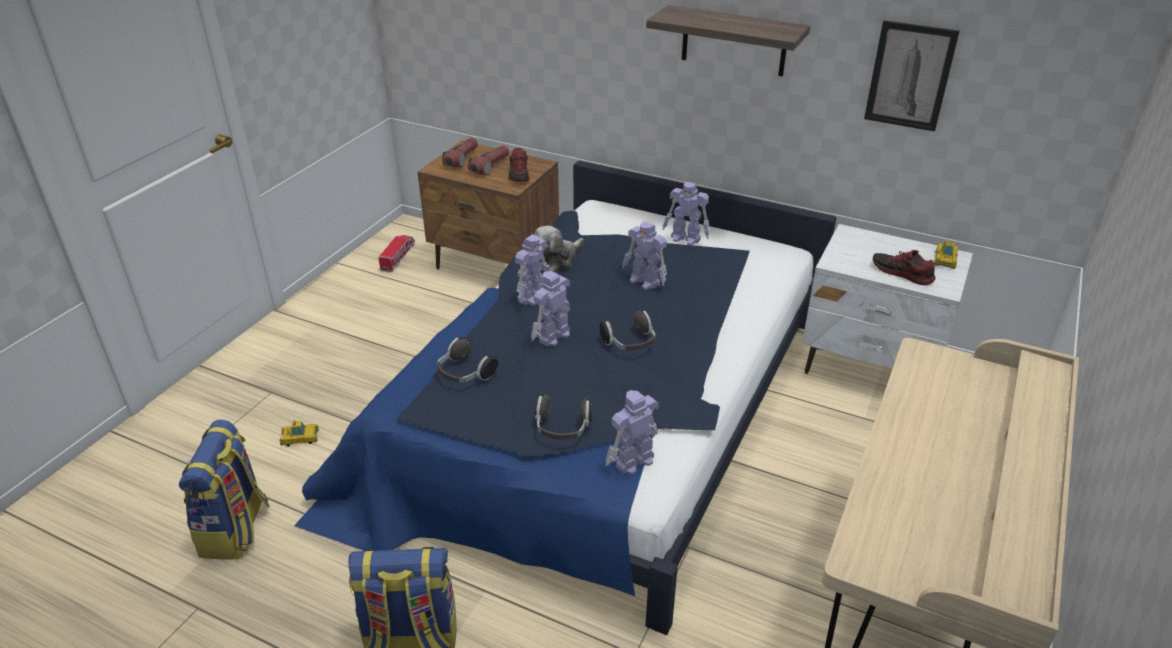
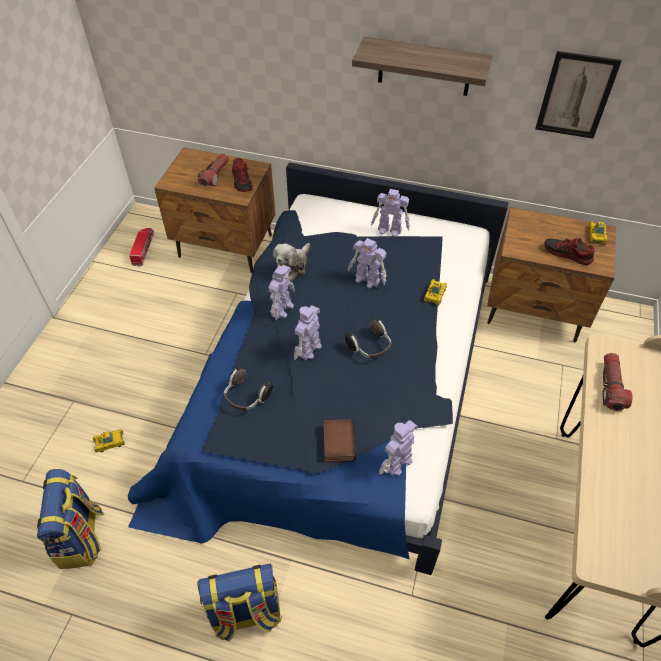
camera: 10 degrees left, 15 degrees up
(461, 159) = (188, 169): flashlight -> flashlight (611, 386)
(562, 429) = (337, 442): headphones -> book
(725, 303) = (435, 294): none -> toy car
(870, 367) = (534, 311): white nightstand -> brown nightstand

